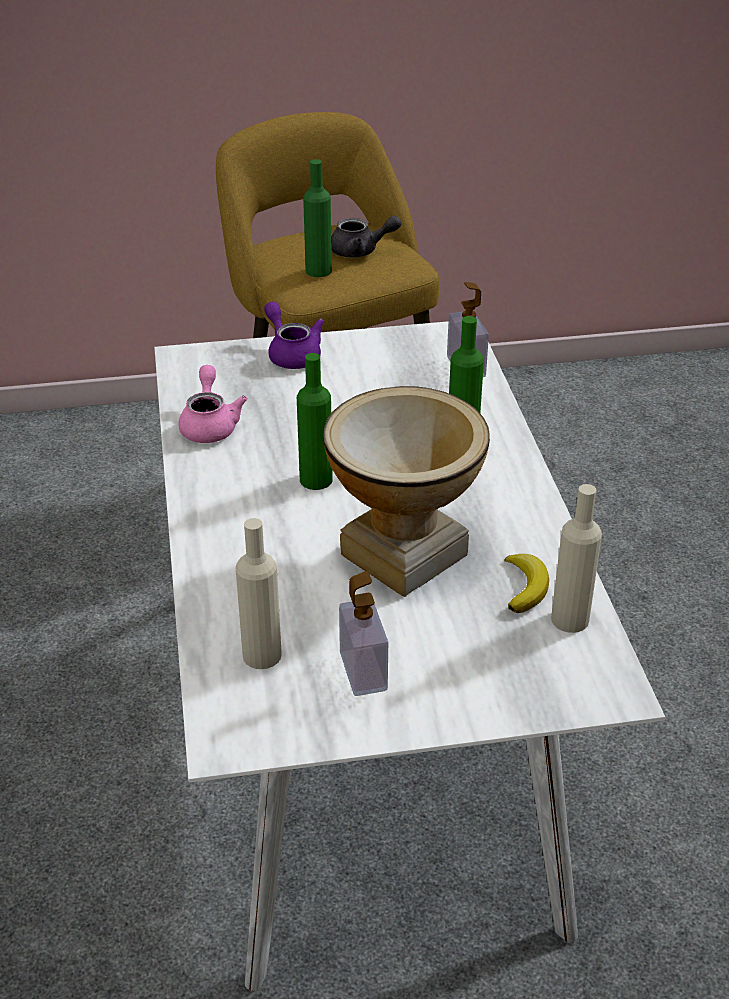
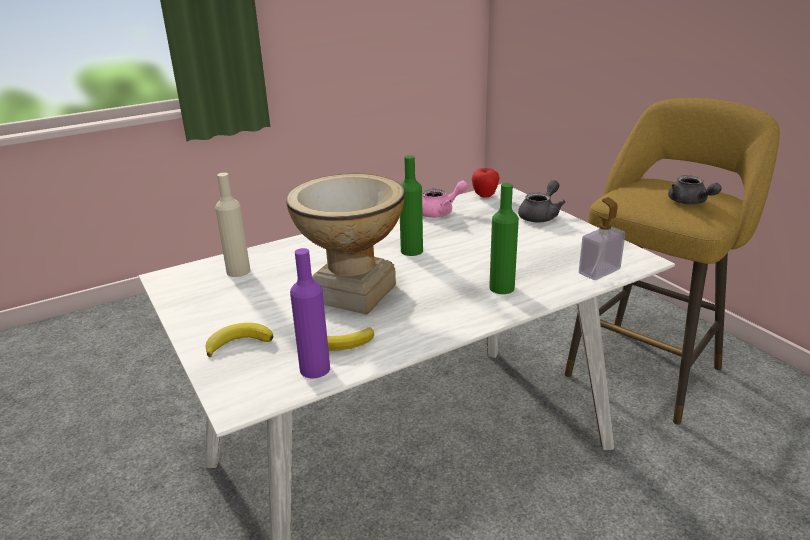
camera: 70 degrees right, 10 degrees down
(187, 374) = (485, 196): none -> apple
(292, 354) = (540, 215): purple teapot -> grey teapot
(318, 271) = (642, 197): green bottle -> none
(363, 671) = (233, 303): soap dispenser -> none
(478, 677) = (238, 342): none -> banana
(570, 619) = (315, 369): beige bottle -> purple bottle

